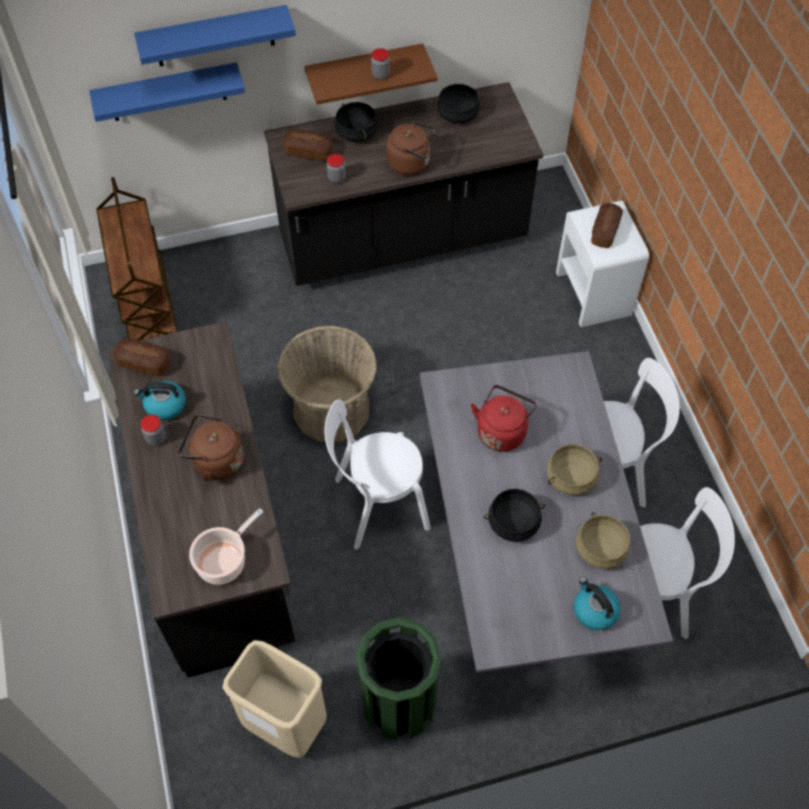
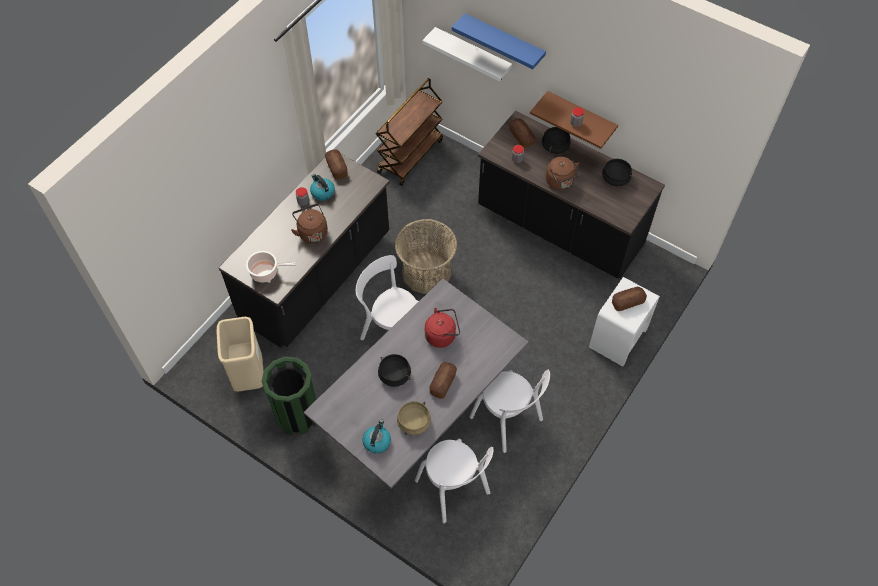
camera: 50 degrees right, 0 degrees up
(167, 92) = (472, 55): blue shelf -> white shelf
(571, 478) = (443, 383): beige cooking pot -> bread

